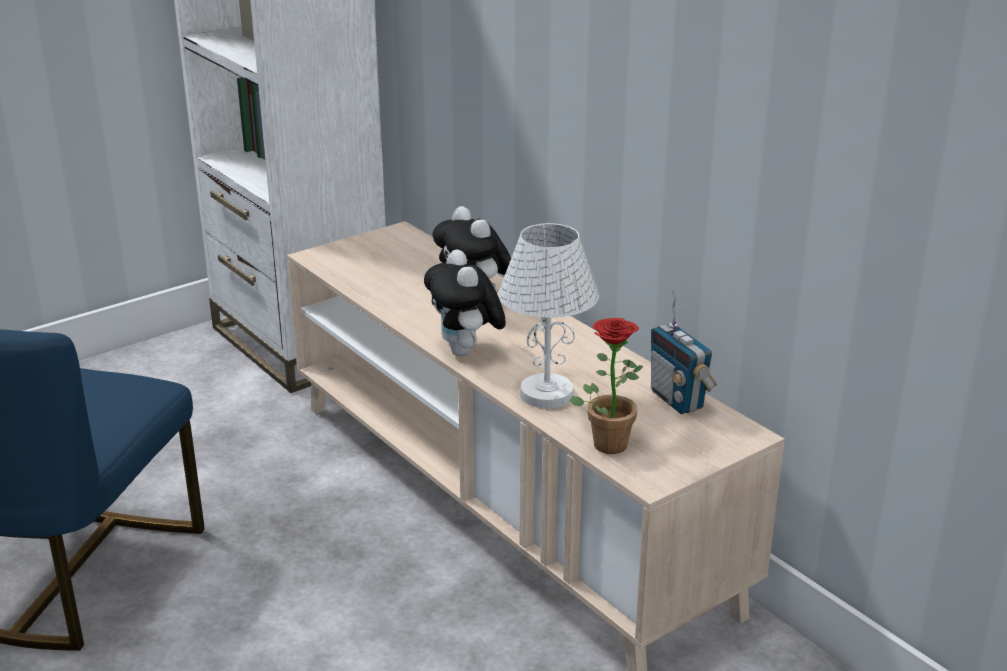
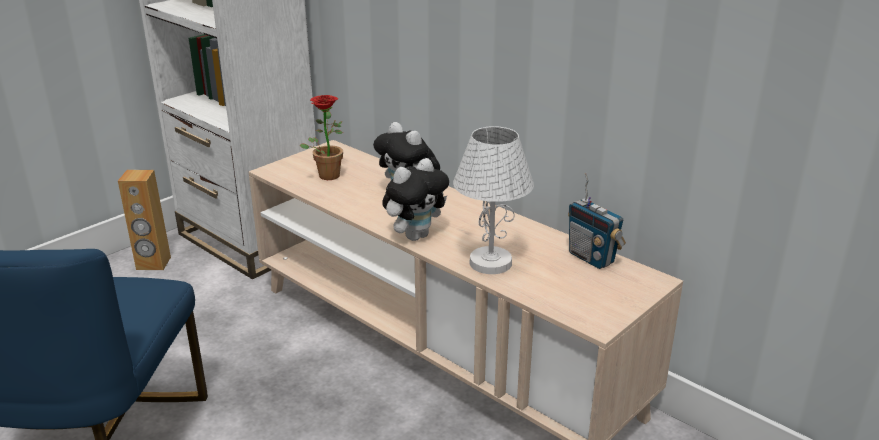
camera: 10 degrees left, 0 degrees up
(174, 362) = (153, 263): none -> brown speaker
(466, 352) = (415, 235): plush toy -> plush toy turned 105 degrees counterclockwise
(607, 440) = (552, 295): potted plant -> potted plant (328, 174)

